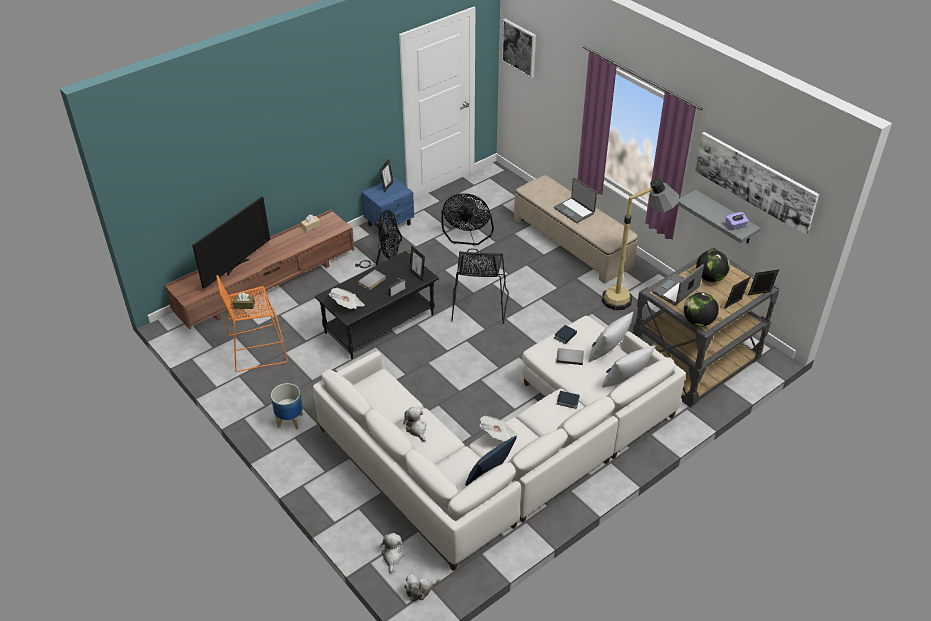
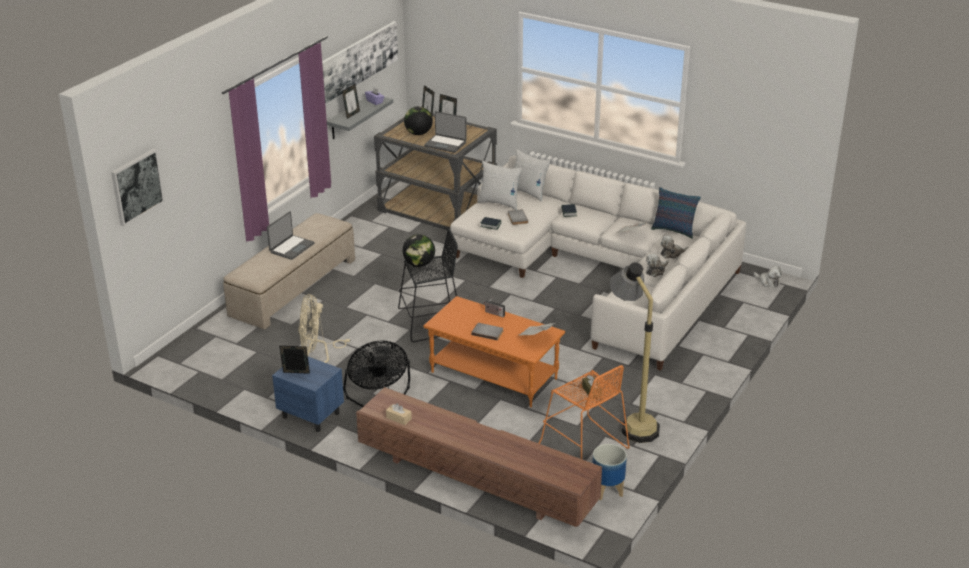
camera: 110 degrees left, 10 degrees down
(236, 266) = (507, 451): television -> none
(289, 421) = (664, 392): planter -> planter (607, 490)
(380, 324) = (495, 375): black coffee table -> orange coffee table
(392, 556) = (752, 300): plush toy -> plush toy (672, 253)
(417, 275) = (460, 308): picture frame -> picture frame (351, 114)
(467, 240) = (318, 352): black fan -> beige fan
(631, 299) = (371, 244): floor lamp -> floor lamp (630, 420)
(698, 321) = (479, 132): globe -> globe (419, 264)

